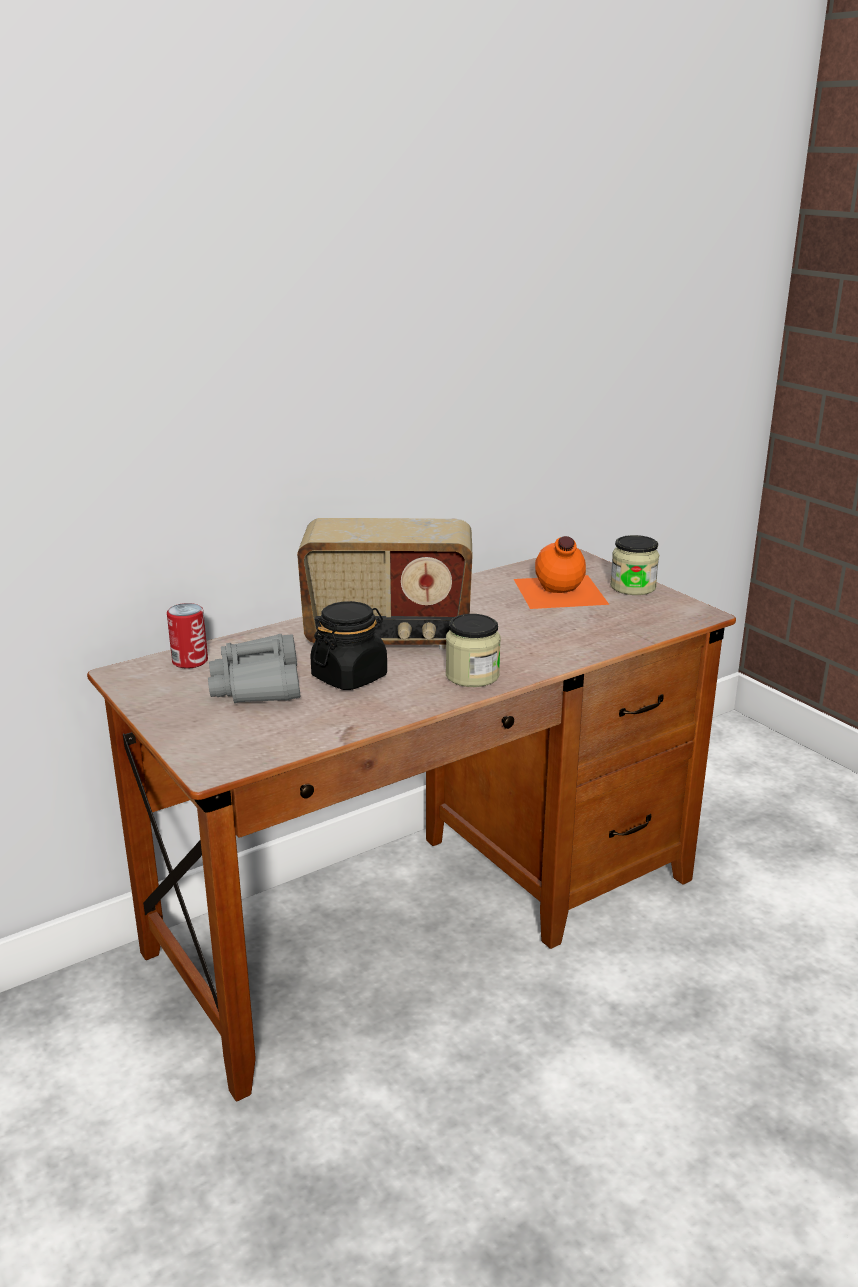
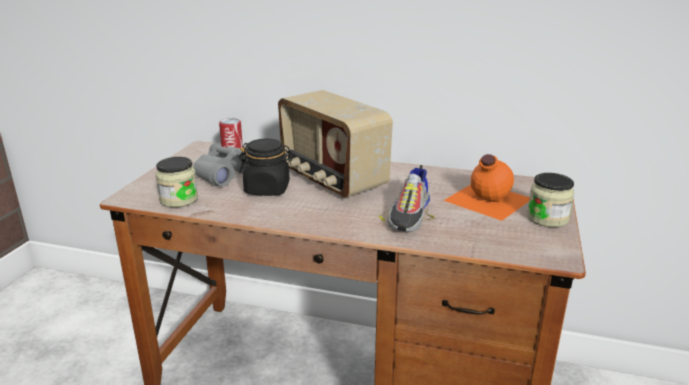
camera: 50 degrees right, 0 degrees up
(472, 675) = (319, 217): jar -> jar (179, 199)
(536, 634) = (410, 215): none -> shoe

